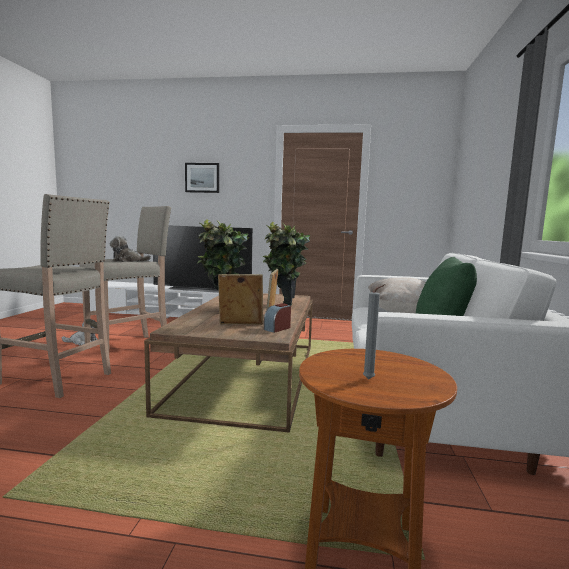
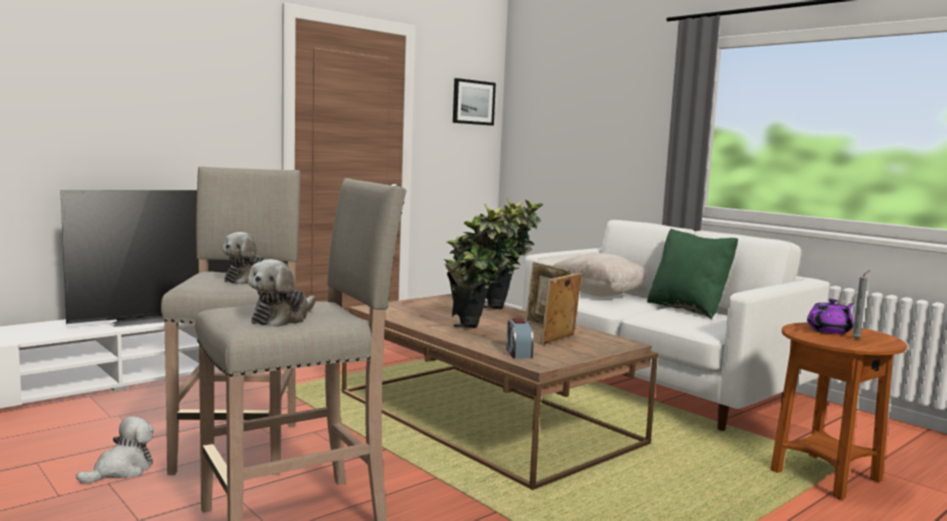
camera: 50 degrees left, 0 degrees up
(36, 269) = (282, 318): none -> plush toy
(202, 178) = (141, 85): picture -> picture (473, 102)
(277, 328) = (595, 335): alarm clock -> alarm clock (518, 353)
(381, 365) = (829, 331): none -> purple teapot

